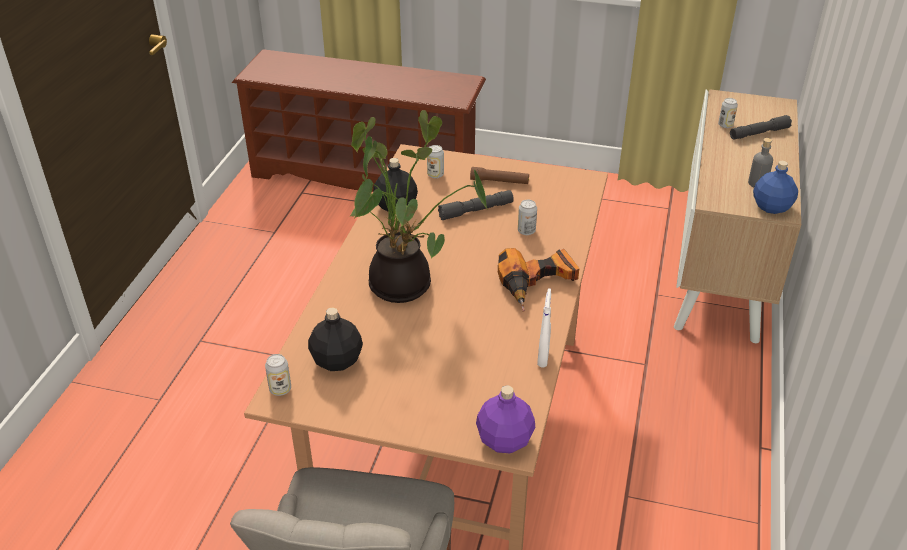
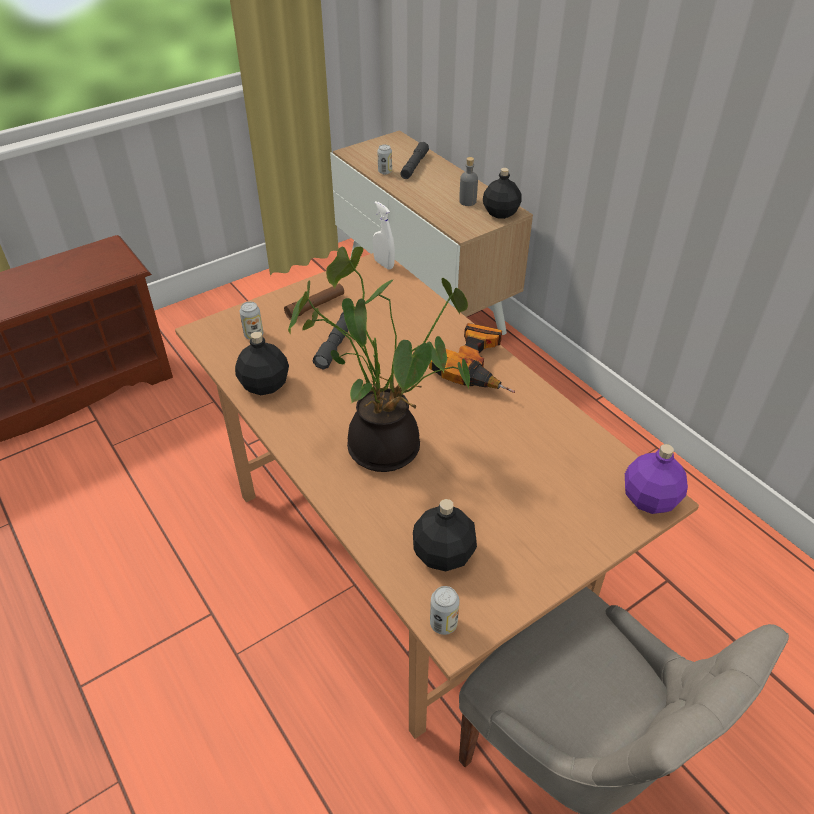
camera: 50 degrees left, 5 degrees up
(526, 231) = (401, 332): can -> none
(543, 358) = (570, 418): white spray bottle -> white spray bottle (384, 264)
(771, 206) = (500, 213): blue bottle -> black bottle

